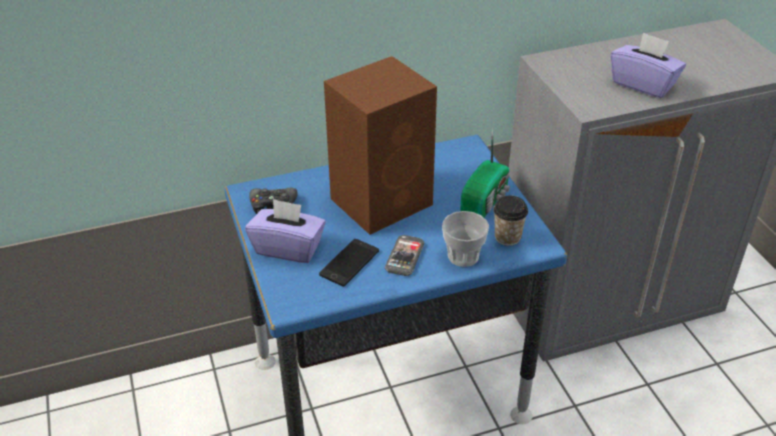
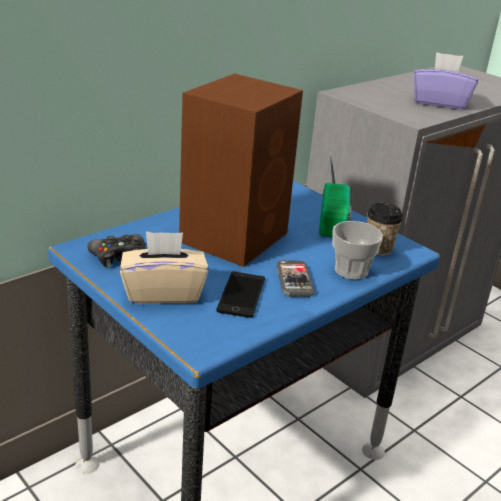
camera: 25 degrees left, 10 degrees down
(288, 248) = (163, 292): purple tissue box -> beige tissue box

